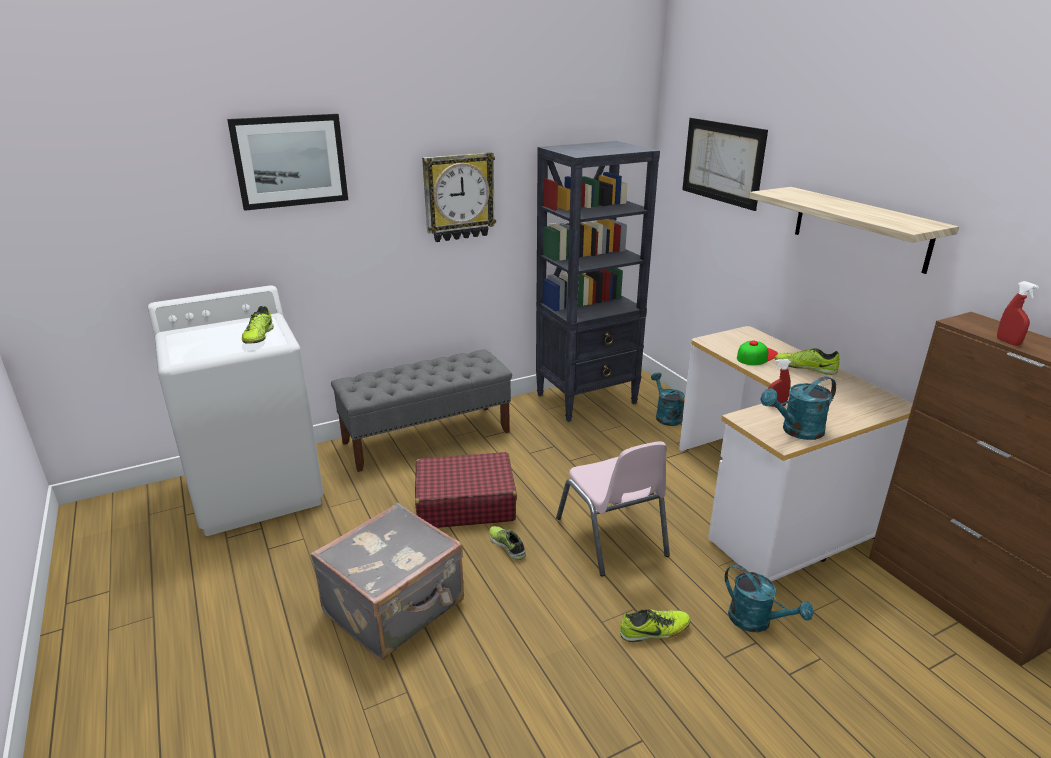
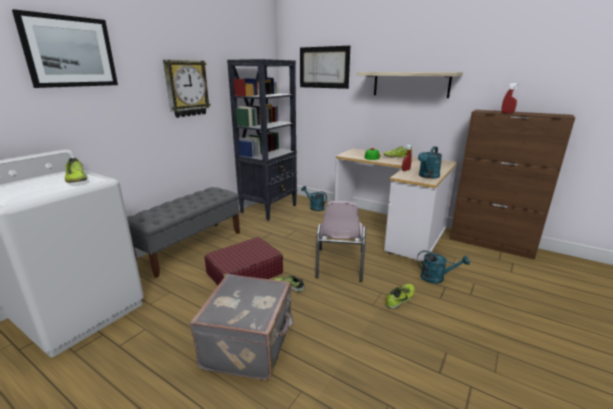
camera: 30 degrees left, 5 degrees down
(611, 537) = (339, 264): pink chair -> pink chair turned 60 degrees clockwise

